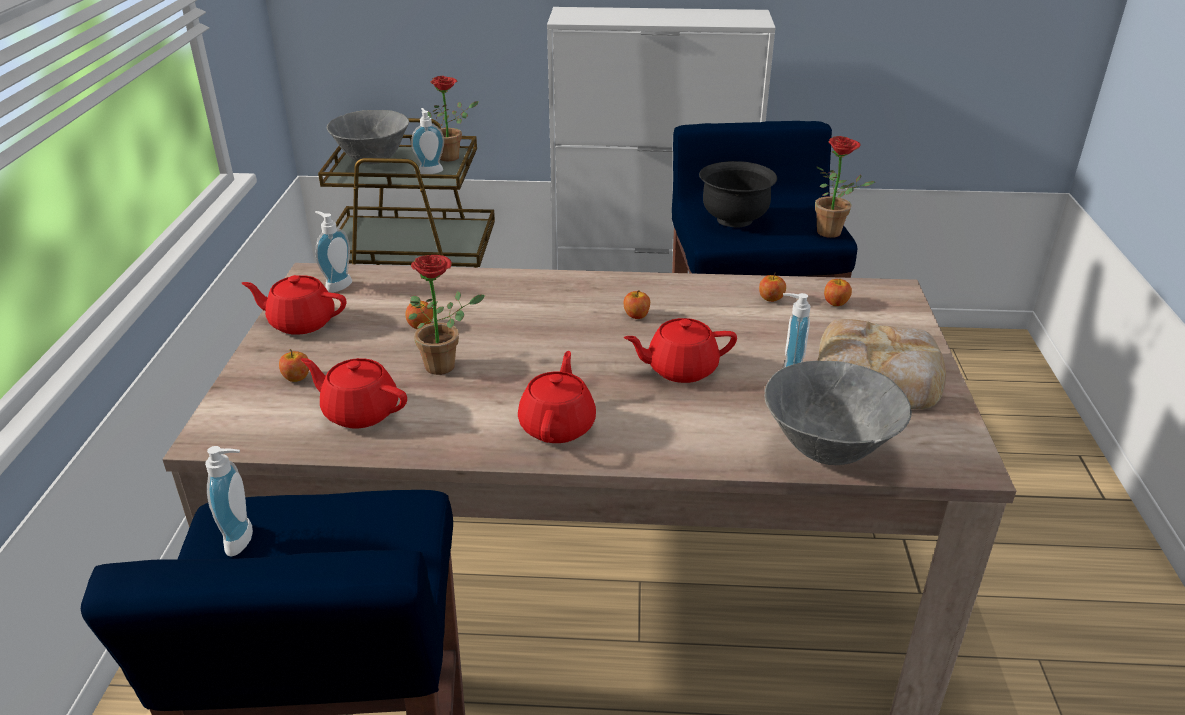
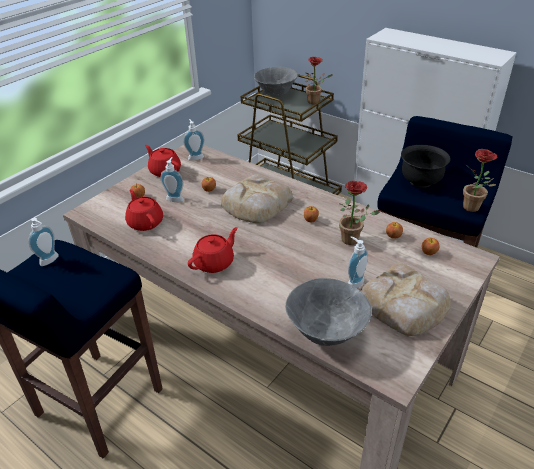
camera: 35 degrees right, 5 degrees up
(430, 170) = (296, 107): soap dispenser -> soap dispenser (175, 198)
(447, 365) = (200, 213): potted plant -> potted plant (353, 240)
(525, 321) = (255, 204): none -> bread
(680, 369) = (301, 257): red teapot -> none

